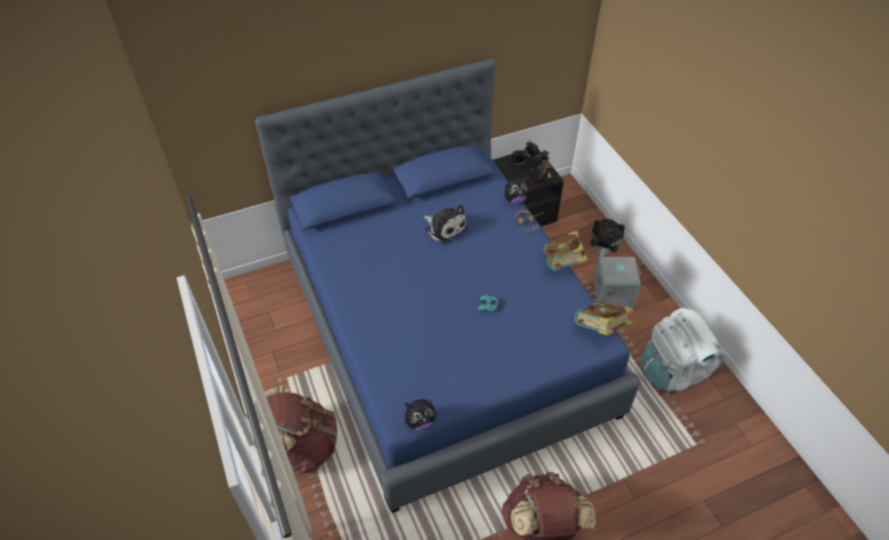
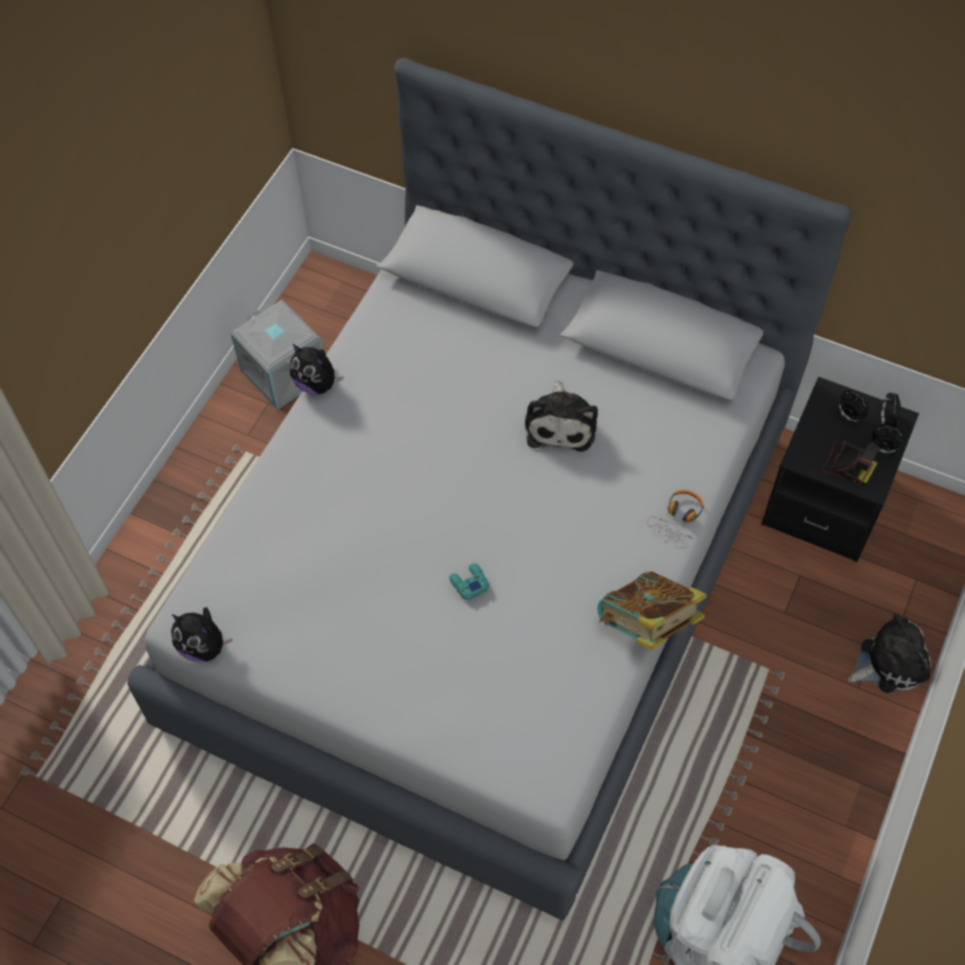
camera: 50 degrees right, 10 degrees up
(302, 446) = (167, 552): brown backpack -> none
(444, 333) = (486, 574): blue bed -> grey bed
(515, 200) = (716, 468): plush toy -> plush toy (316, 384)
(600, 329) = (565, 762): book -> none
(613, 292) = (794, 746): grey storage box -> grey storage box (285, 372)

